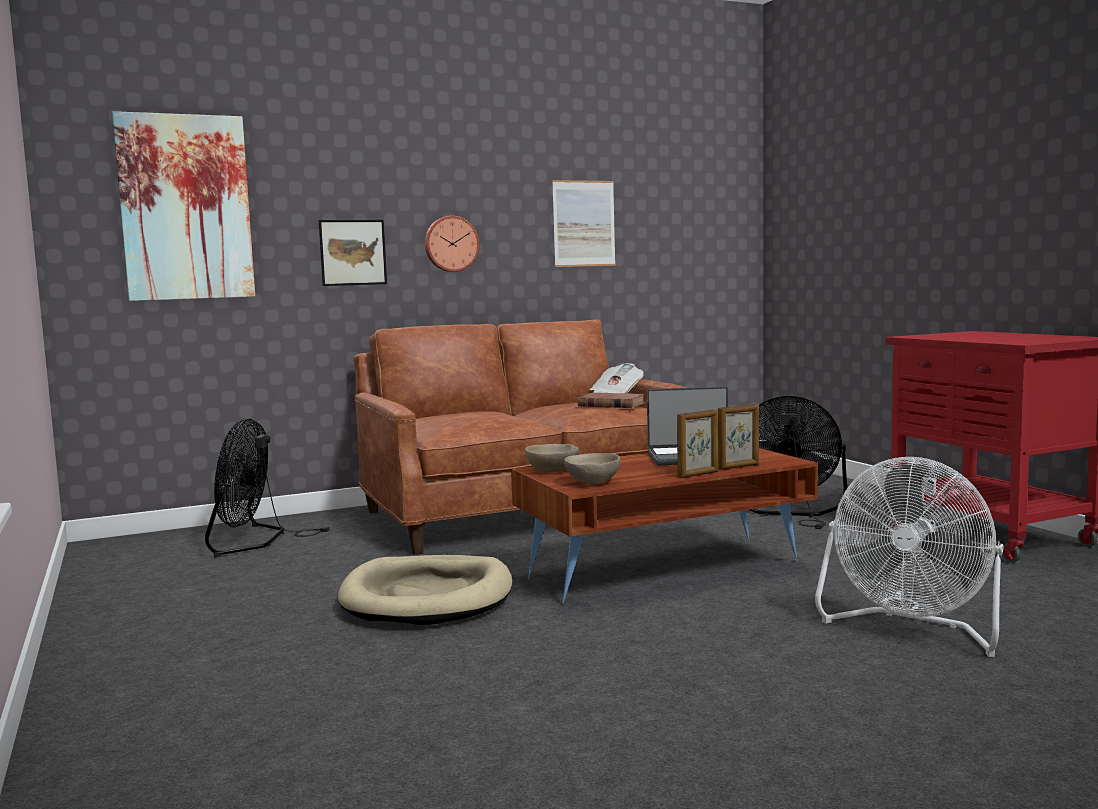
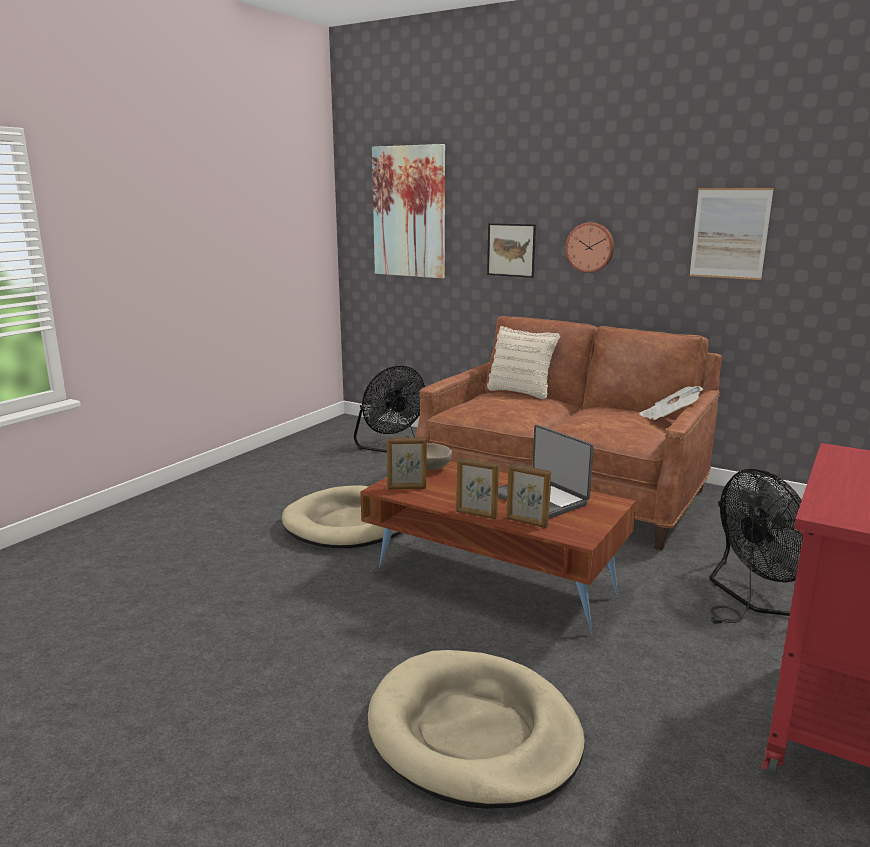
camera: 55 degrees right, 10 degrees up
(444, 413) = (521, 393): none -> beige pillow
(592, 482) = (407, 488): beige bowl -> picture frame
(611, 404) = (622, 424): brown book -> none
(907, 626) = (473, 733): white fan -> beige dog bed

